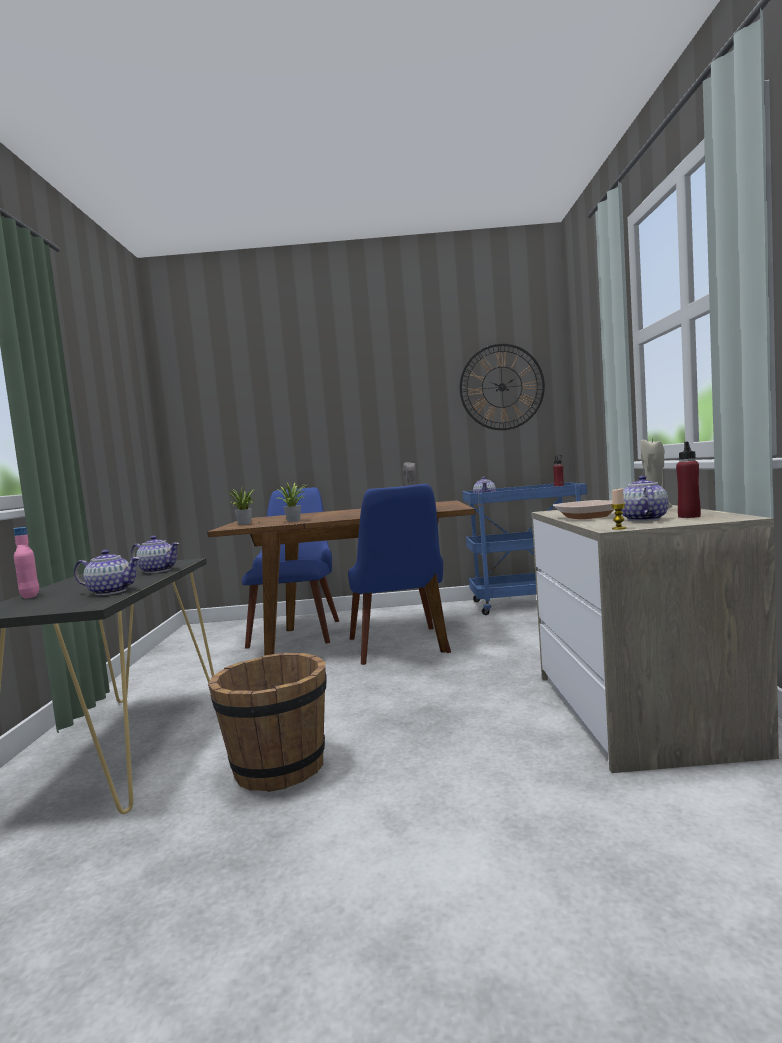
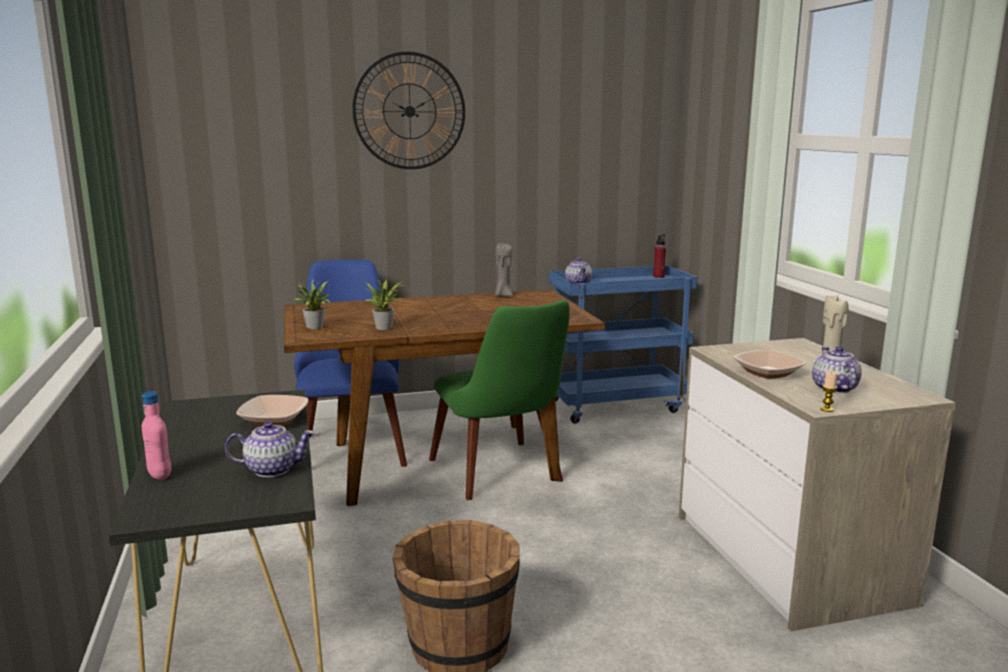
camera: 15 degrees left, 10 degrees up
(157, 570) = (274, 419): teapot -> bowl
(402, 649) = (503, 476): blue chair -> green chair
(502, 387) = (603, 145): wall clock -> wall clock (409, 111)
(689, 516) = (874, 387): red bottle -> none

